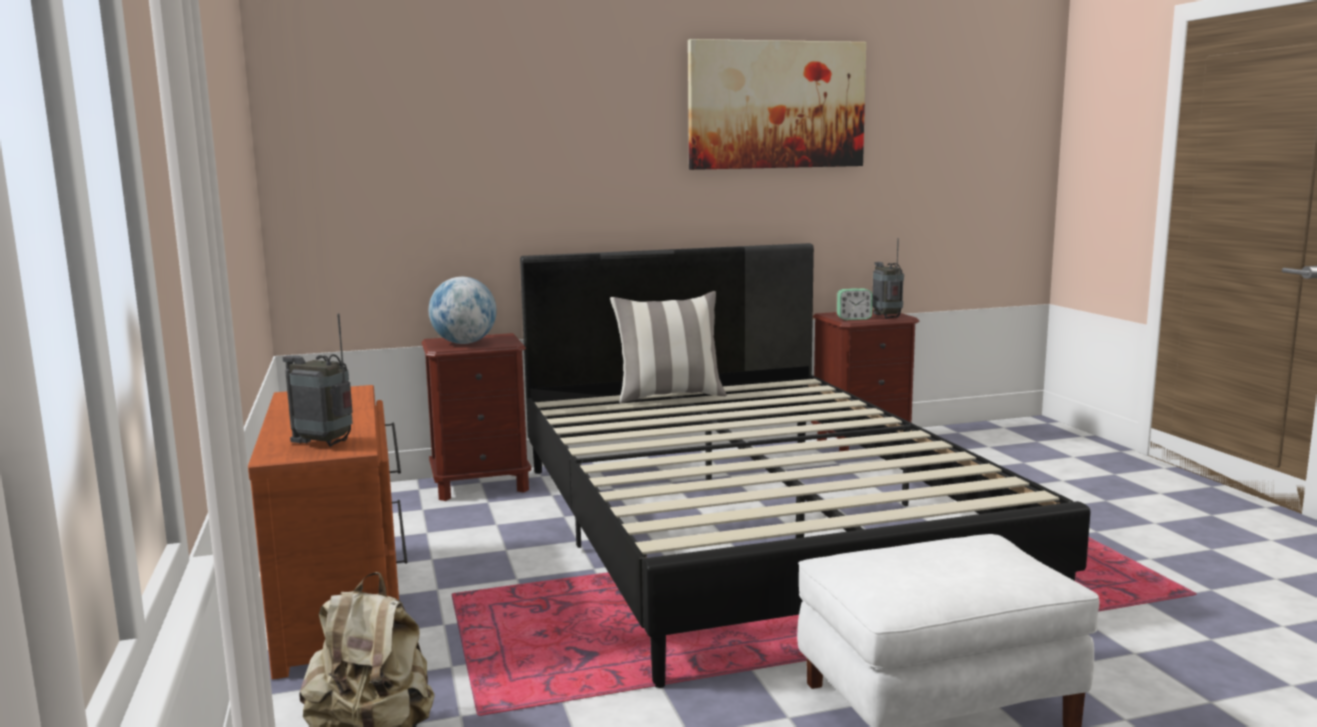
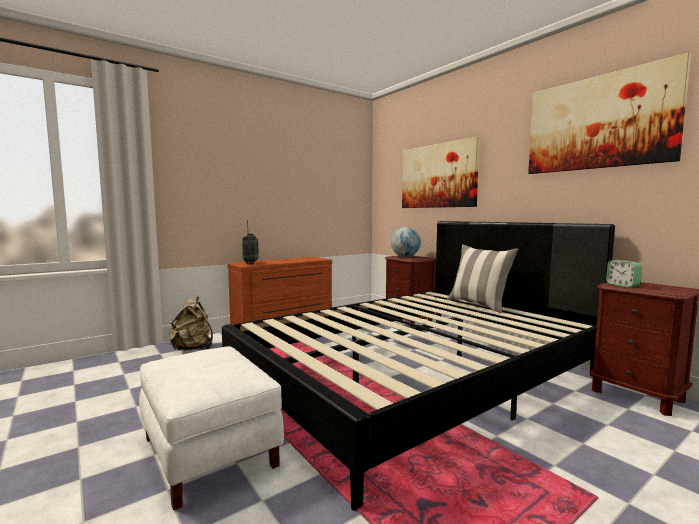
camera: 70 degrees right, 5 degrees down
(494, 161) = (438, 176): none -> picture
(887, 317) = (656, 290): radio -> none

